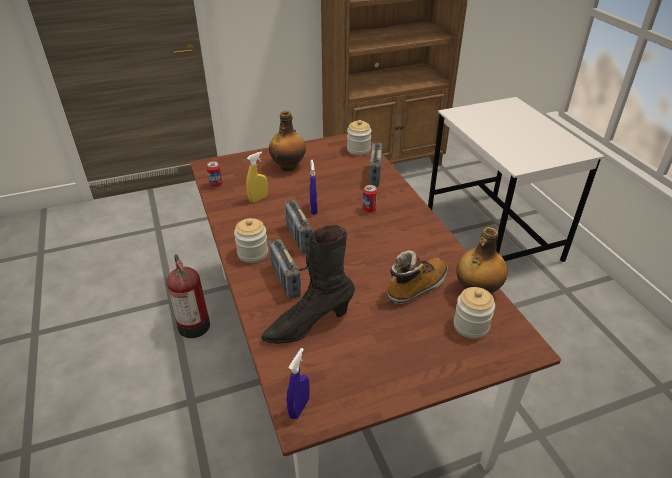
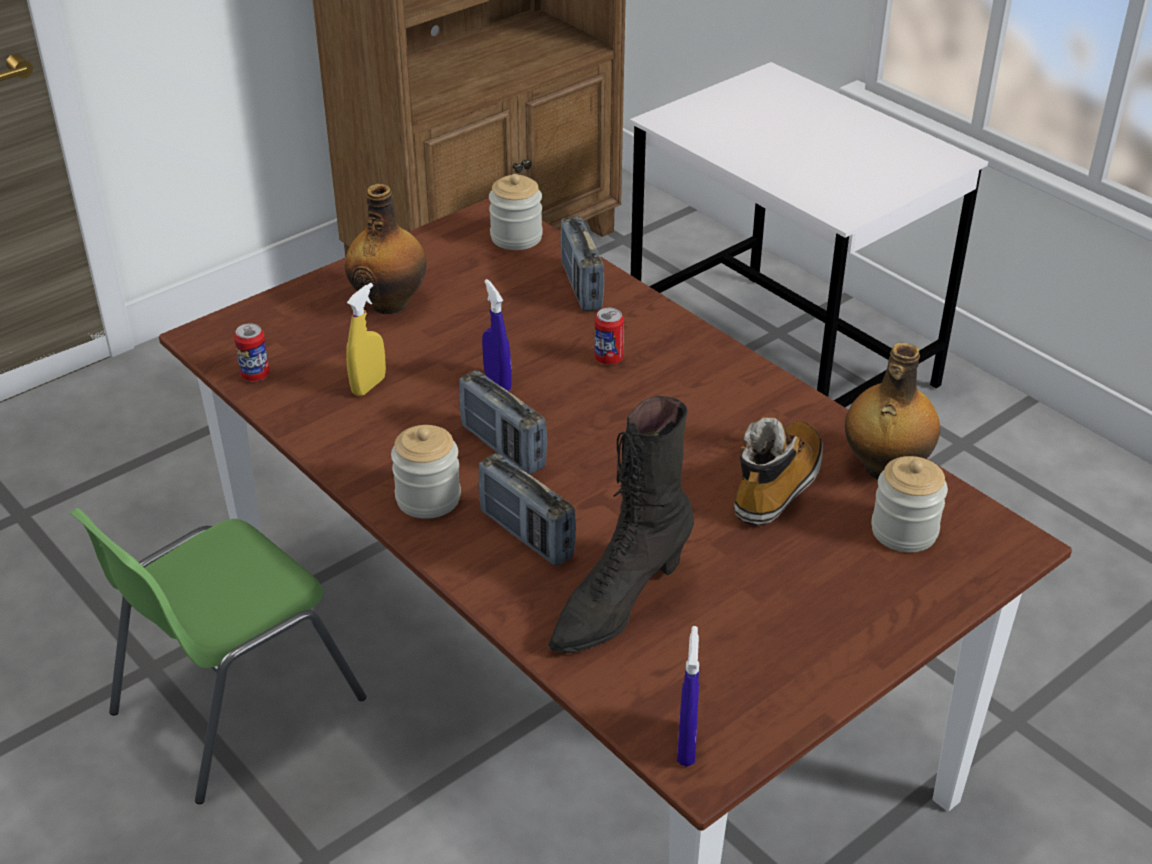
camera: 20 degrees left, 0 degrees up
(193, 324) = (232, 706): fire extinguisher -> green chair

